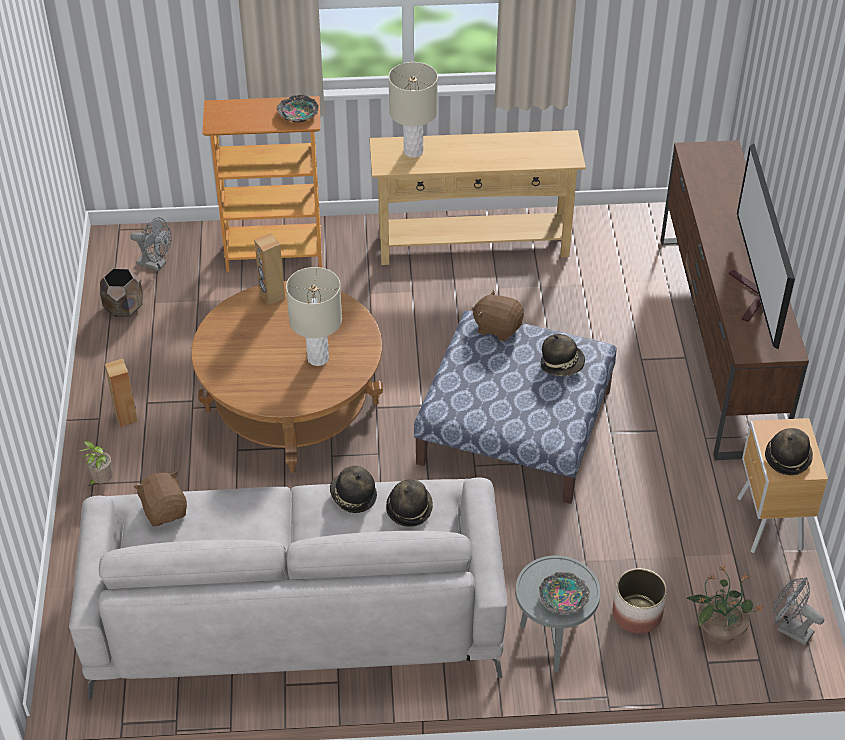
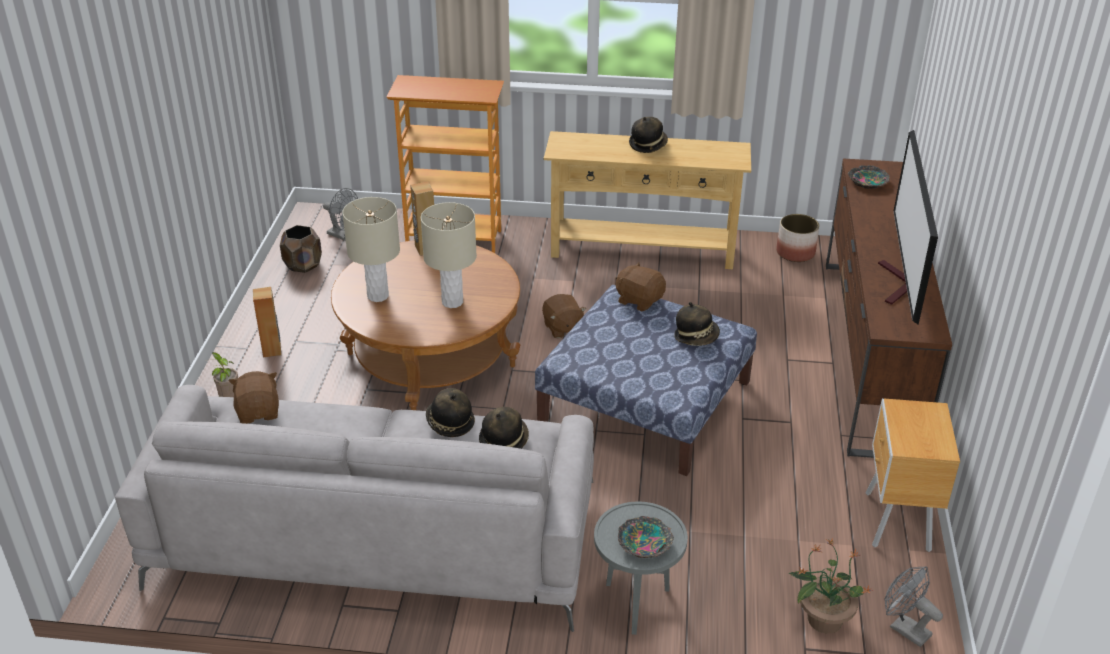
camera: 10 degrees right, 10 degrees down
(298, 114) = (479, 91): bowl -> bowl (867, 182)
(413, 151) = (588, 144): beige table lamp -> beige table lamp (377, 296)
(414, 351) = (562, 328): none -> brown plush toy
(636, 614) = (735, 590): planter -> planter (795, 253)
(787, 458) = (917, 436): hat -> hat (648, 145)

